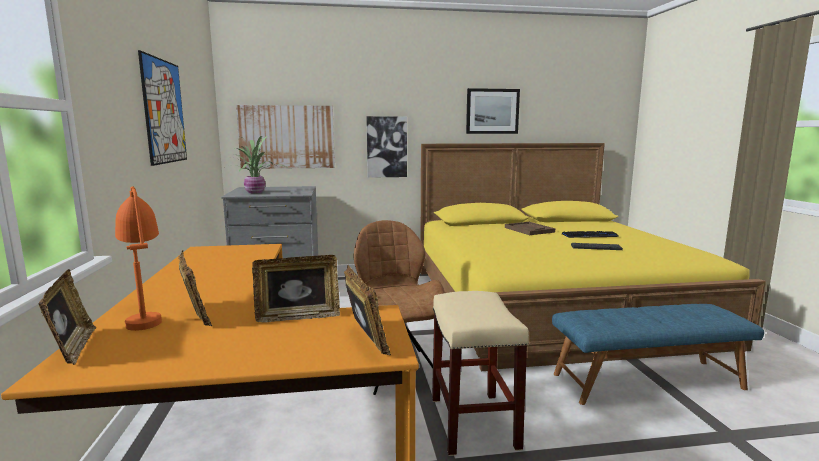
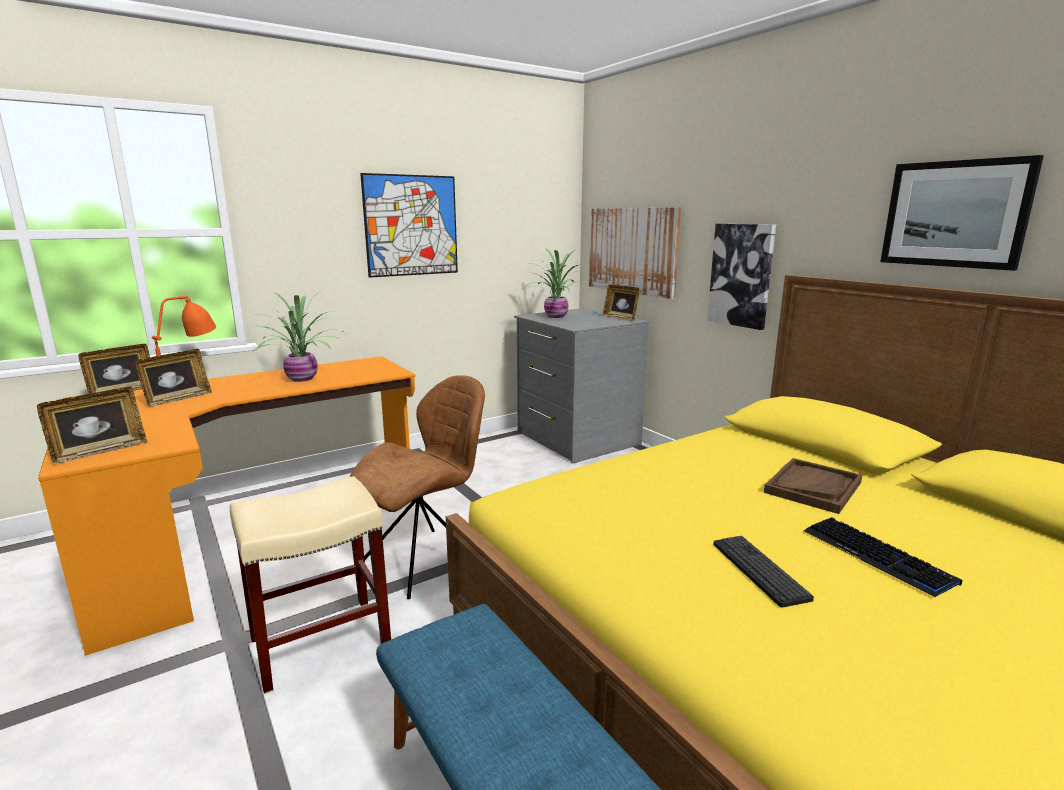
camera: 65 degrees right, 5 degrees up
(222, 271) = (302, 379): none -> potted plant
(298, 317) = (169, 422): picture frame -> picture frame (620, 318)

